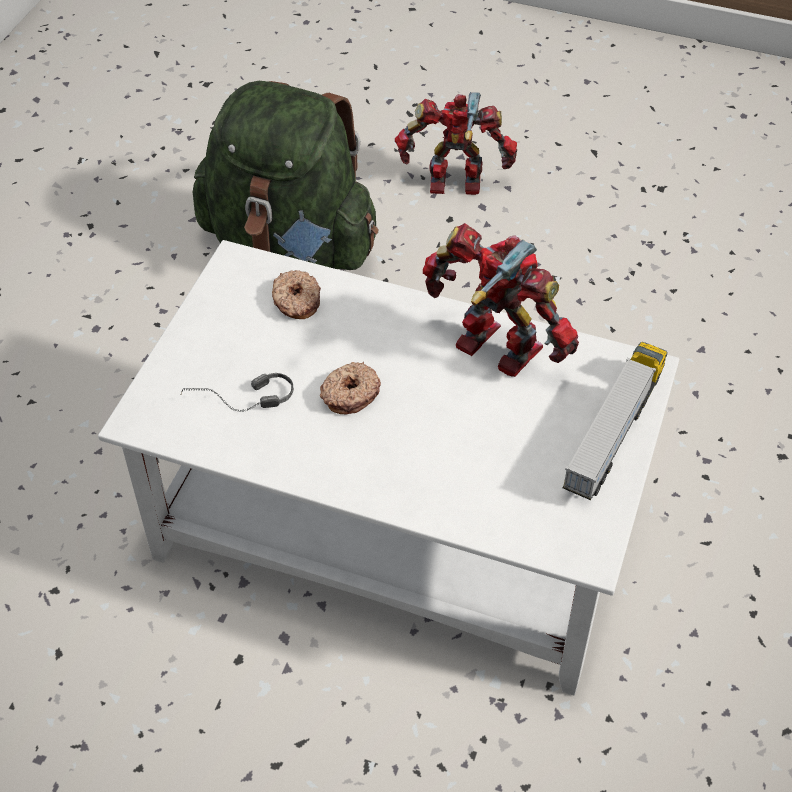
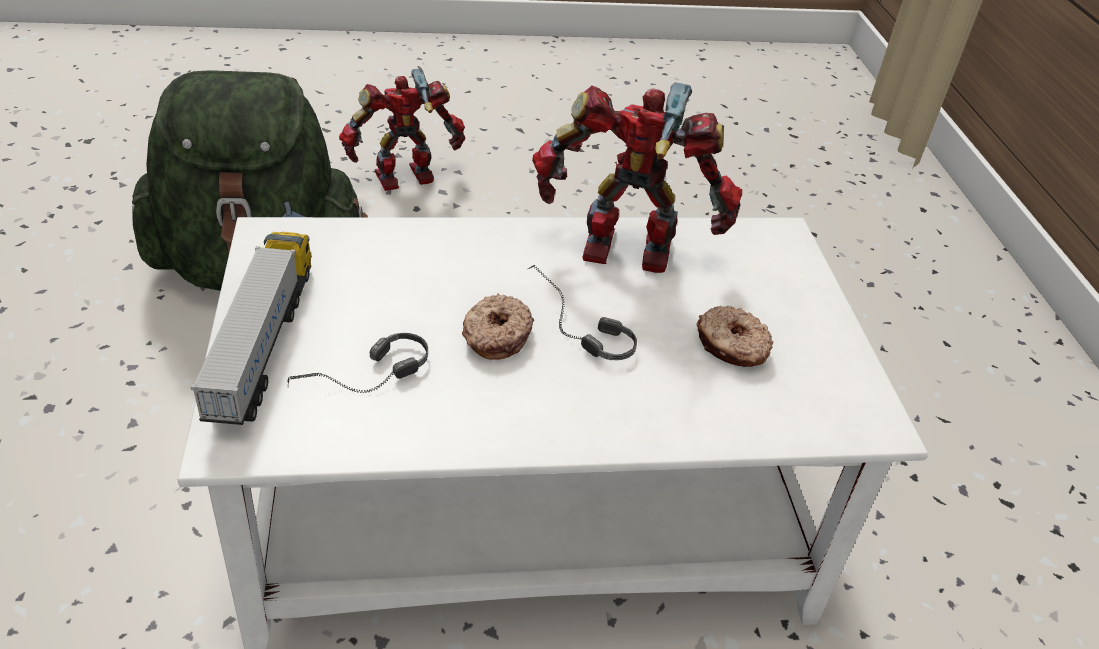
camera: 30 degrees left, 10 degrees down
(296, 301) = (368, 258): donut -> donut (731, 346)
(409, 405) = (572, 329): none -> headphones
(613, 433) = (800, 298): toy truck -> toy truck (264, 344)

